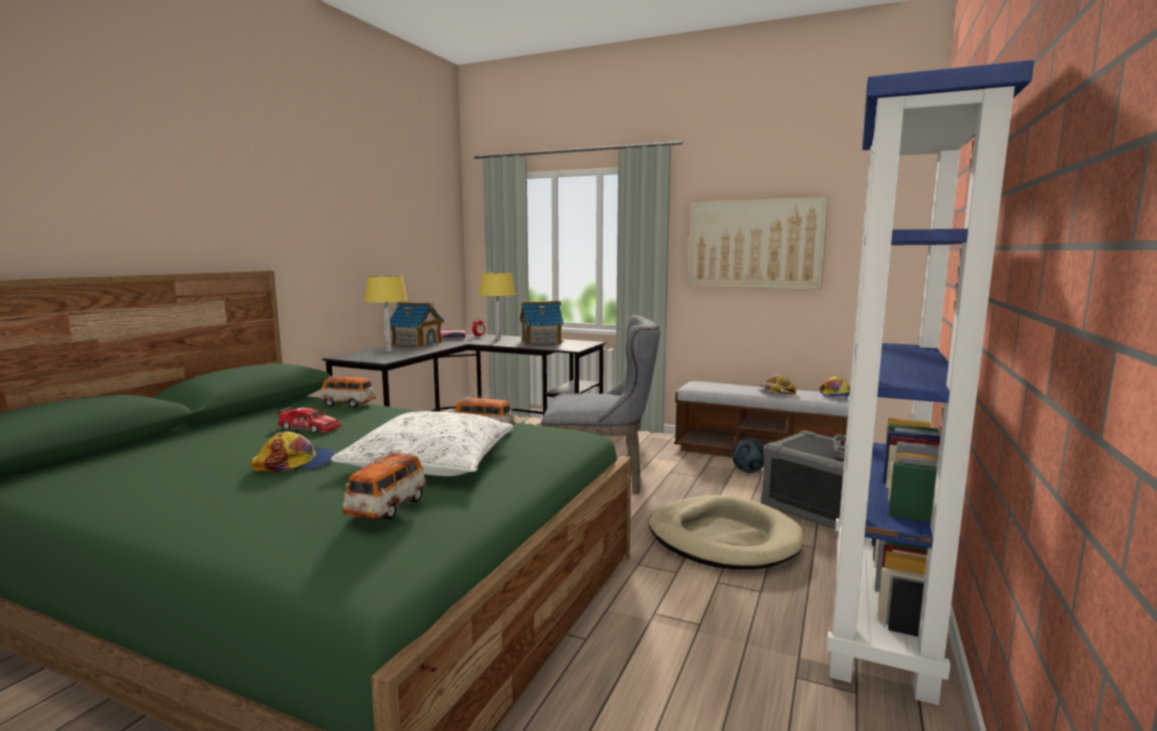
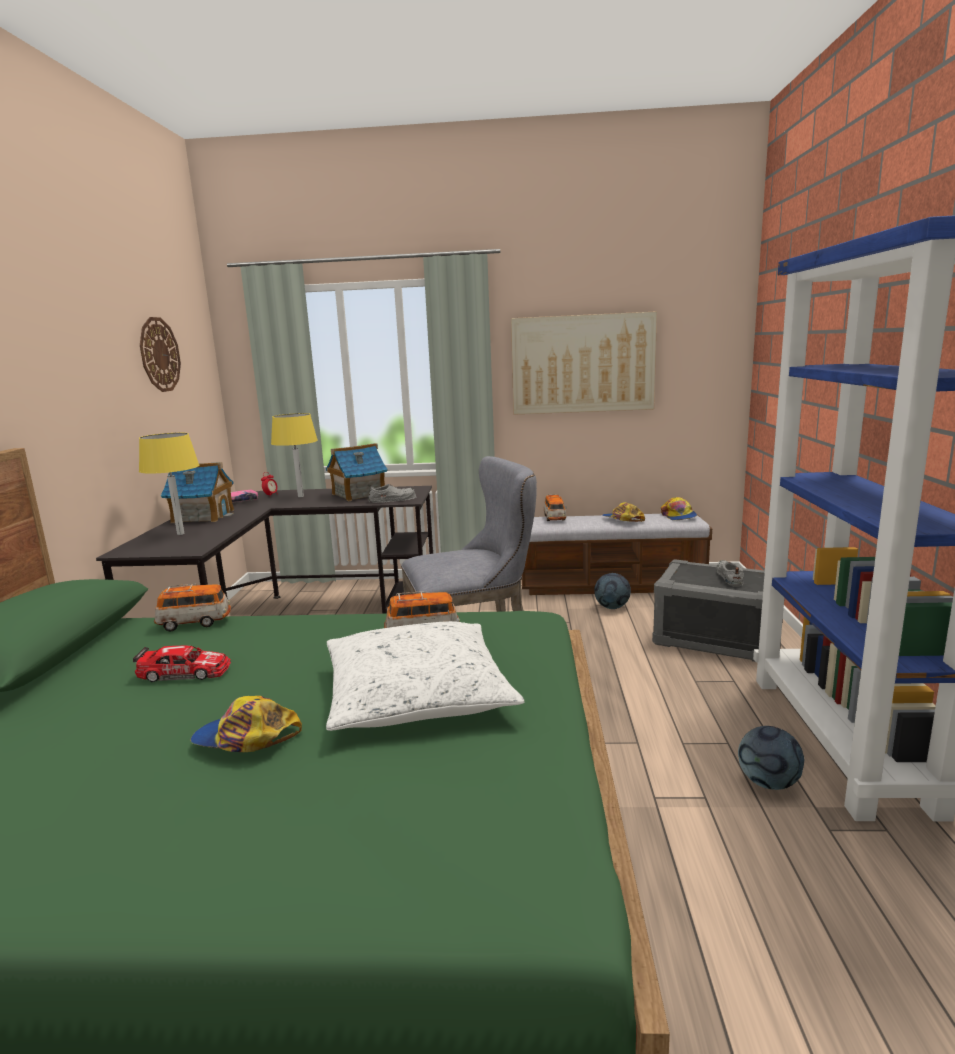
camera: 20 degrees left, 5 degrees up
(296, 463) = (245, 738): cap -> cap turned 135 degrees counterclockwise
(387, 508) = (470, 785): toy car -> toy car (554, 518)
(407, 220) = (159, 354): none -> wall clock
(561, 347) = (392, 499): none -> grey shoe
(723, 538) = (649, 691): beige dog bed -> none
(770, 628) = (768, 782): none -> football

